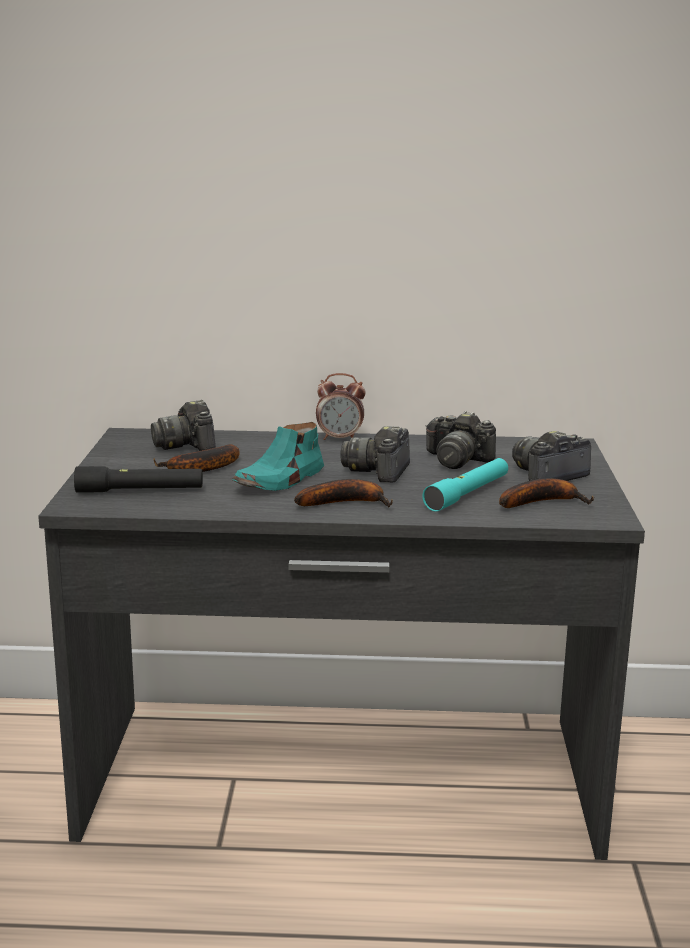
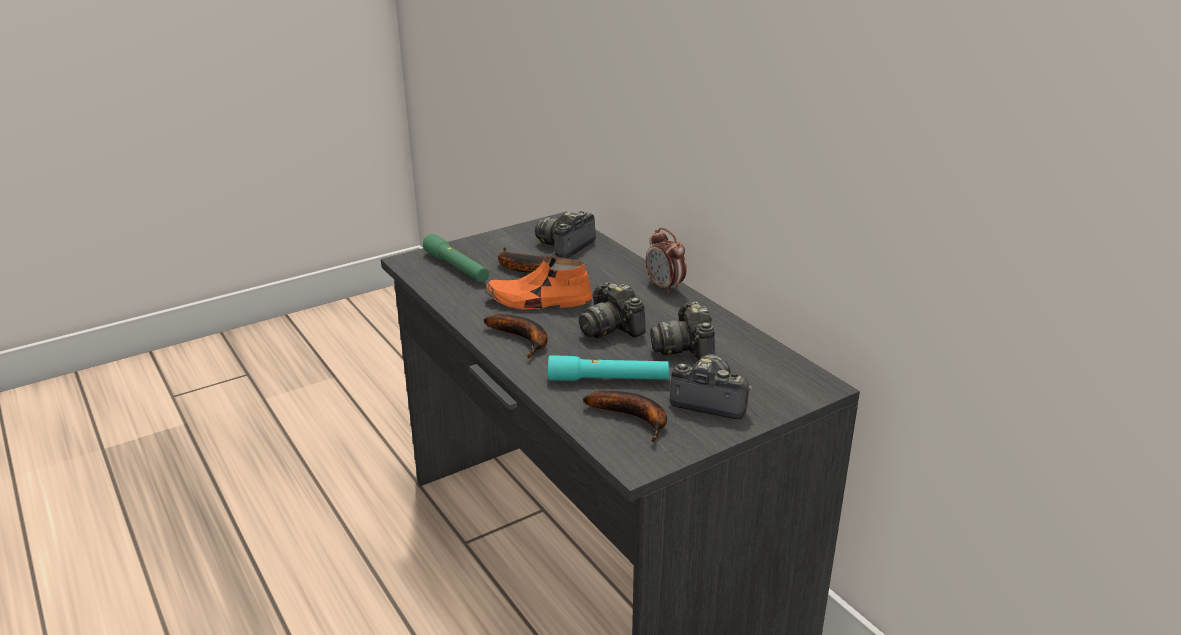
camera: 55 degrees right, 10 degrees up
(140, 491) = (457, 267): black flashlight -> green flashlight
(281, 480) = (538, 301): turquoise shoe -> orange shoe
(380, 471) = (610, 328): camera -> camera turned 105 degrees counterclockwise

